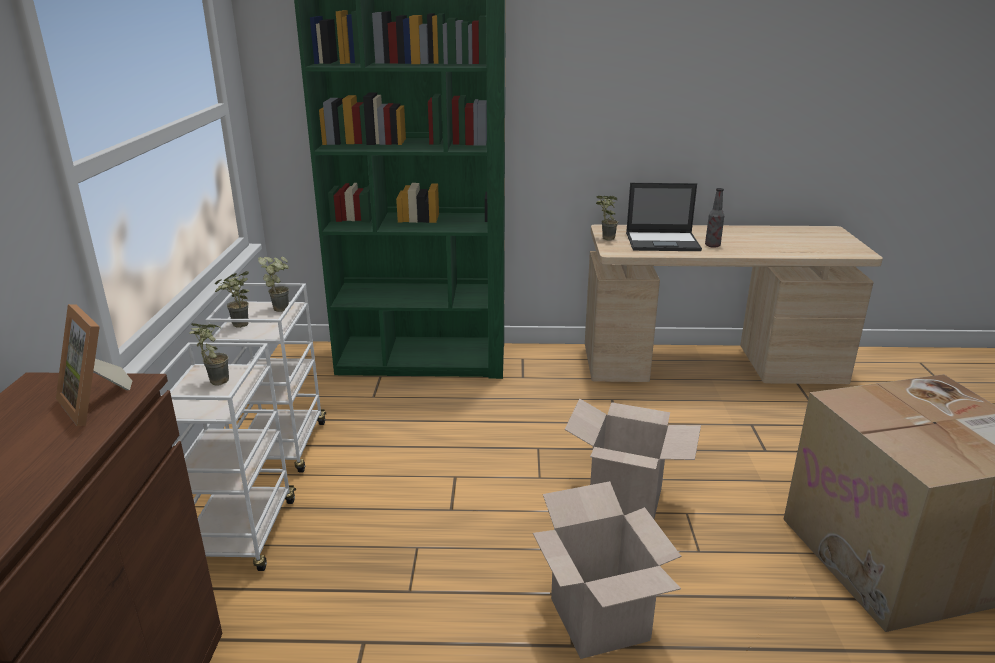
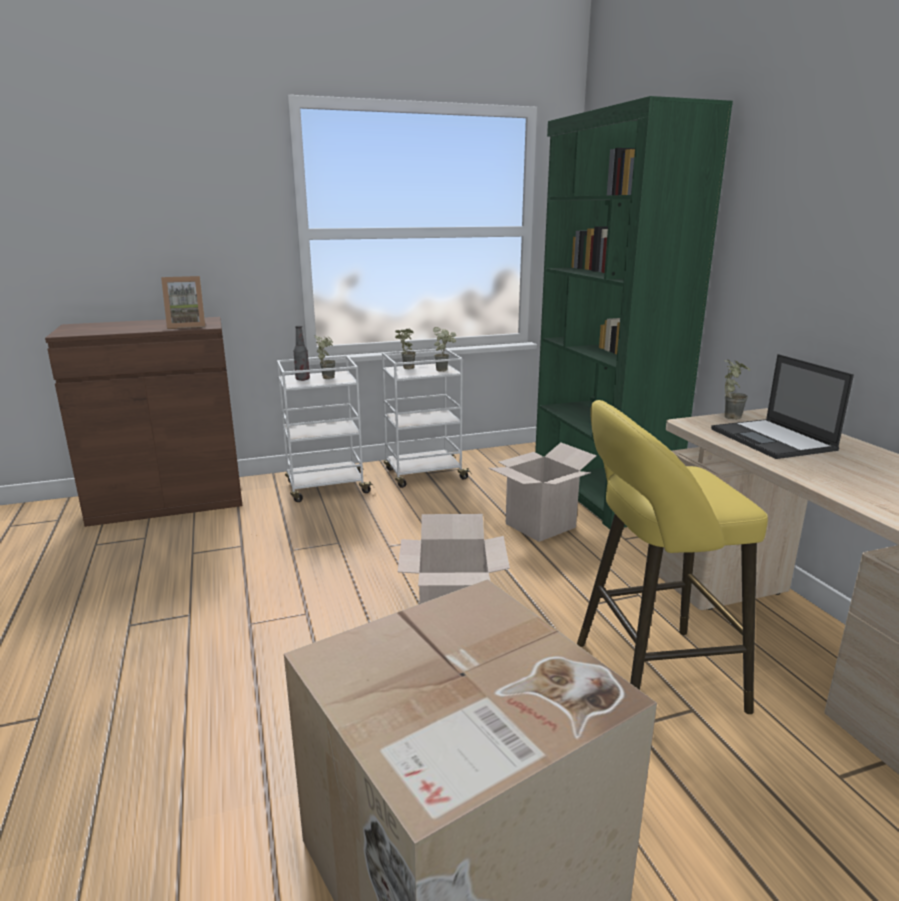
camera: 70 degrees right, 5 degrees down
(98, 403) = (187, 326): picture frame -> picture frame turned 135 degrees counterclockwise
(599, 620) = (280, 632): cardboard box -> cardboard box (540, 525)
(712, 245) = (814, 464): bottle -> bottle (302, 379)
(715, 428) = (648, 677): none -> yellow stool

